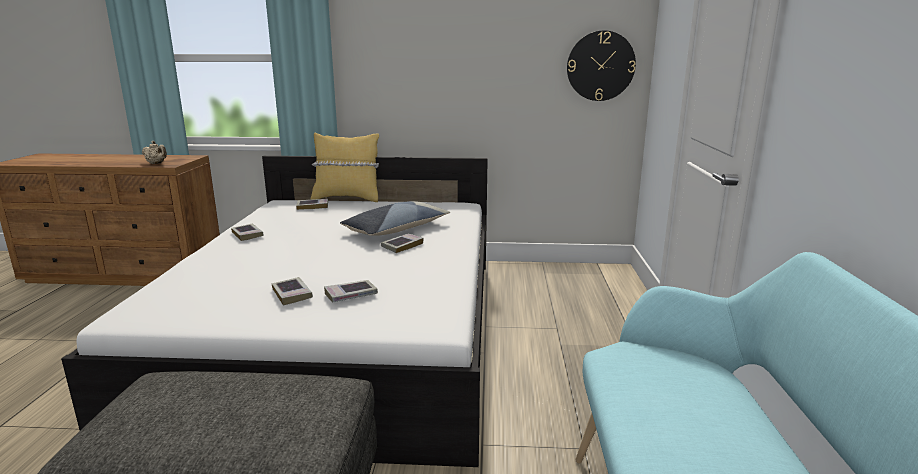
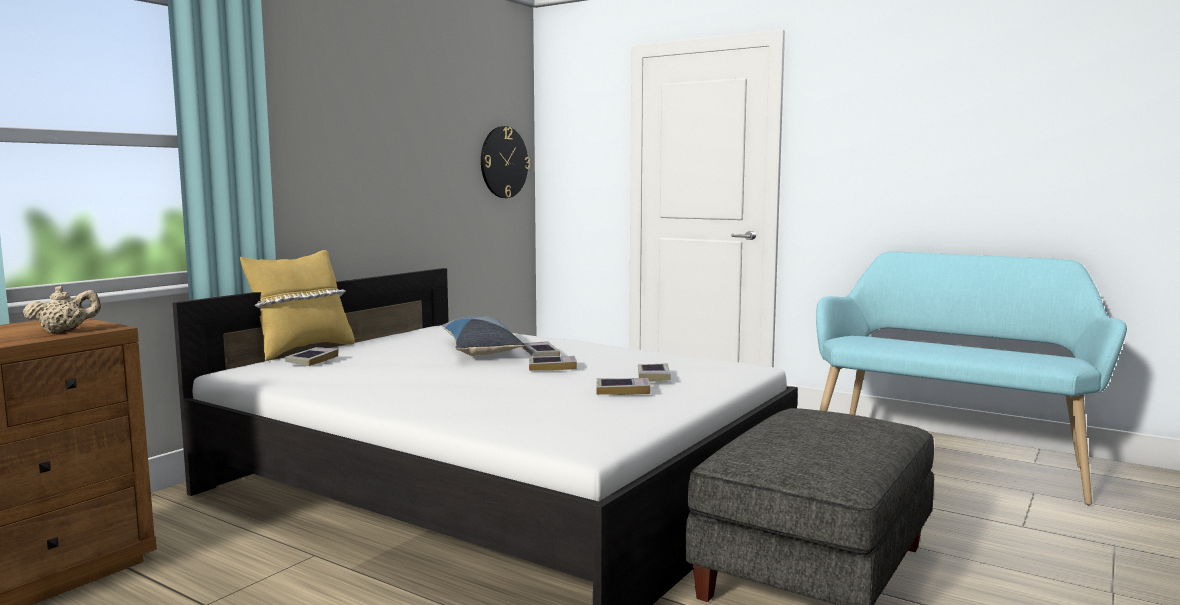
camera: 60 degrees left, 10 degrees down
(247, 235) = (369, 391): book -> book (552, 367)

